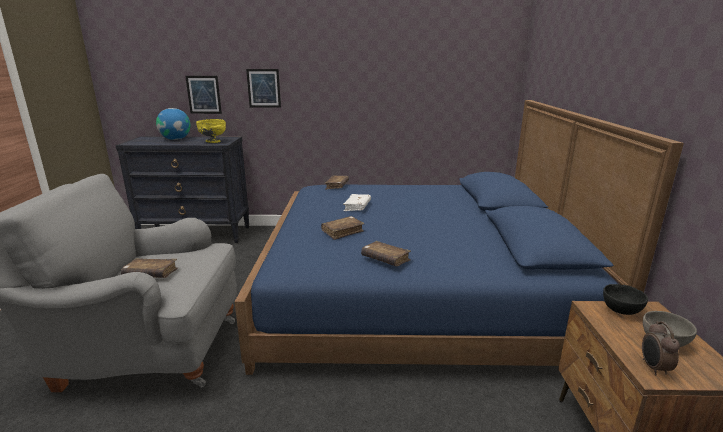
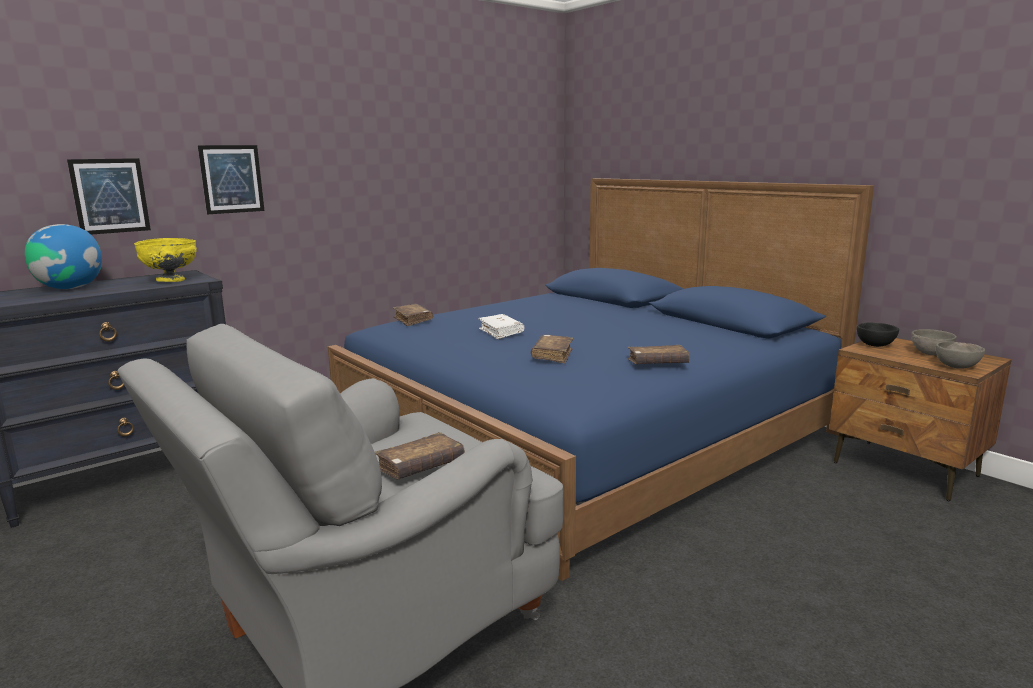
camera: 40 degrees left, 5 degrees down
(653, 368) = (957, 367): alarm clock -> grey bowl

